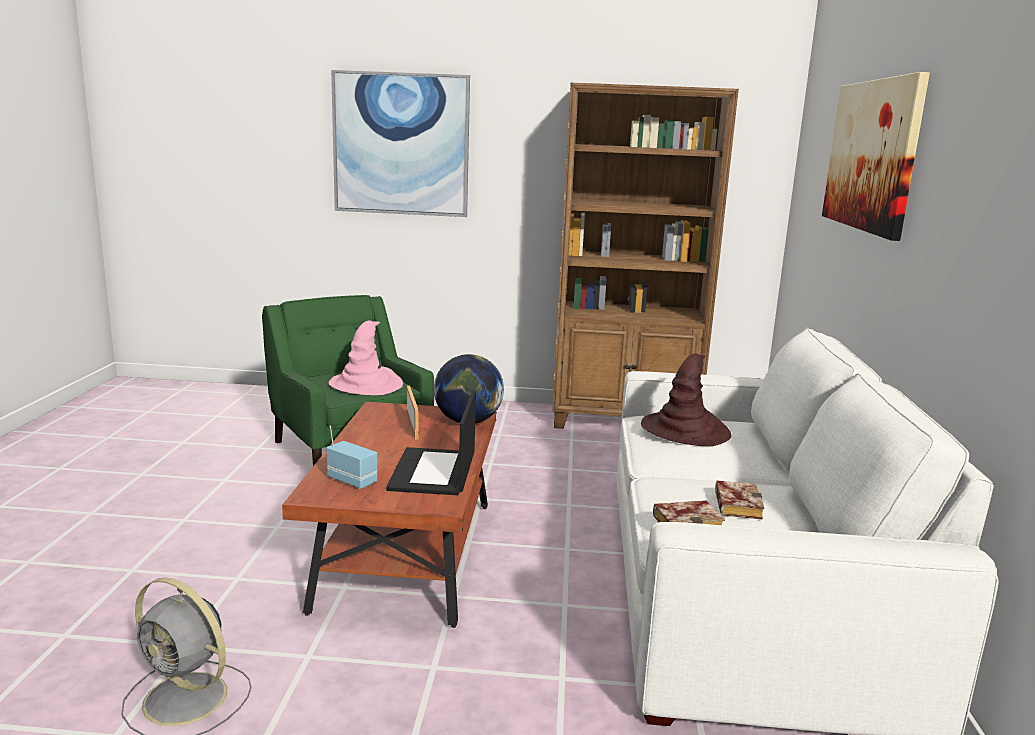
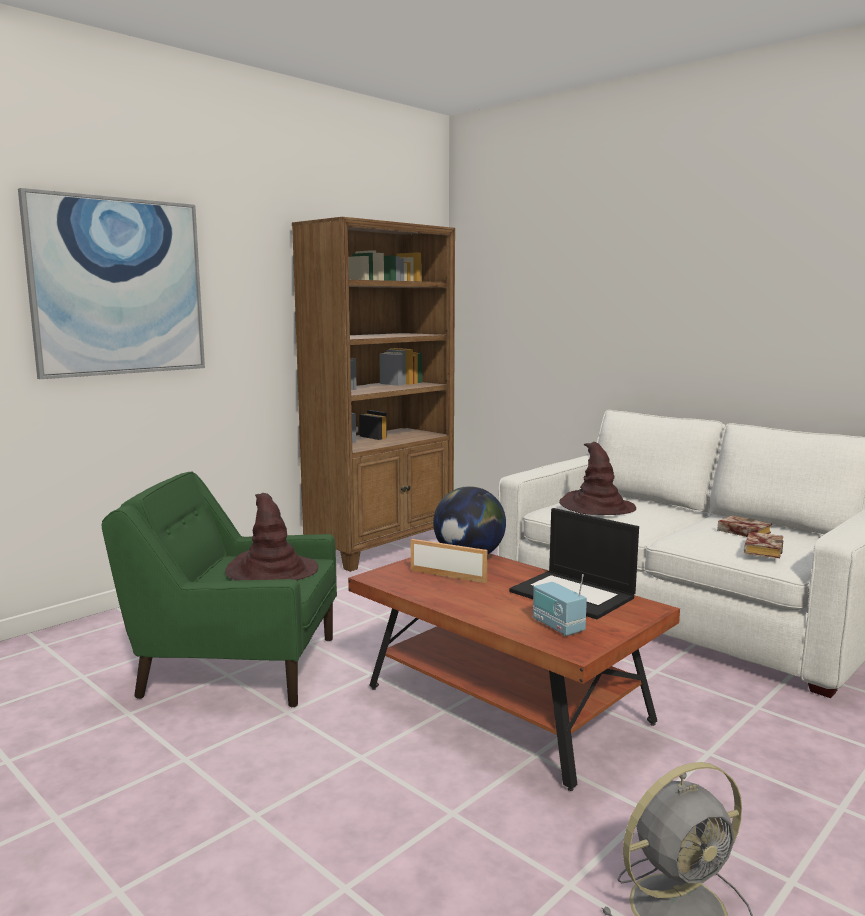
camera: 50 degrees left, 5 degrees down
(352, 480) = (557, 626): radio -> radio turned 105 degrees counterclockwise
(366, 384) = (271, 571): pink hat -> brown hat
(871, 155) = (613, 276): picture -> none

